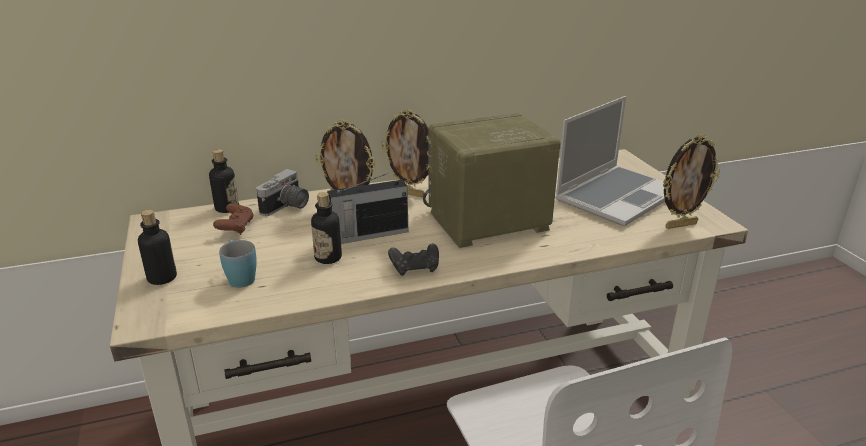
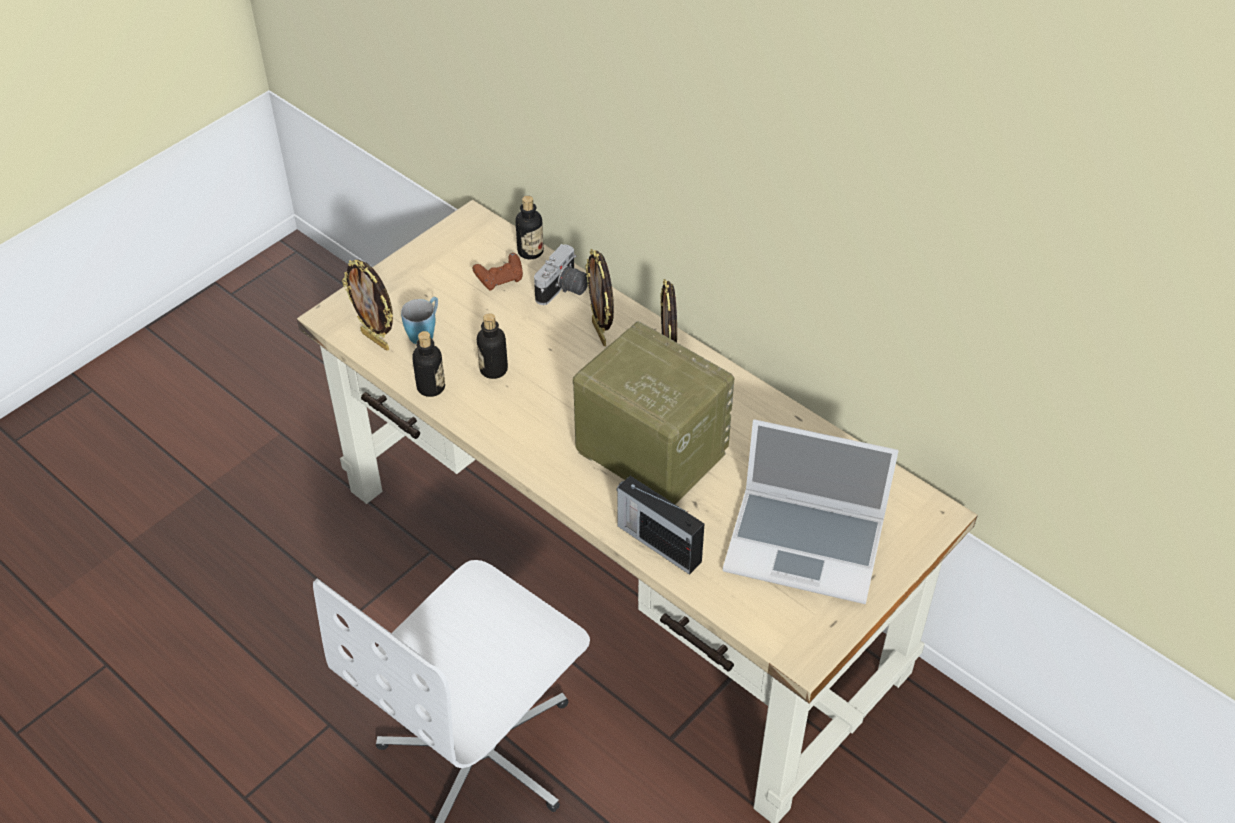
camera: 60 degrees right, 20 degrees up
(162, 278) = (392, 287): bottle -> bottle (431, 387)
(287, 207) = (564, 290): camera -> camera turned 60 degrees counterclockwise
(368, 234) = (554, 375): radio -> radio (657, 542)
(415, 268) = (517, 437): black game controller -> none
(680, 225) = (771, 624): picture frame -> picture frame (376, 340)

